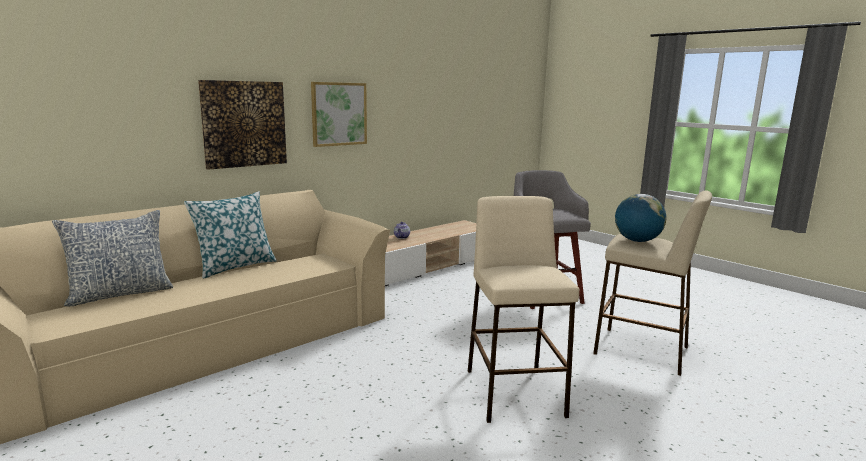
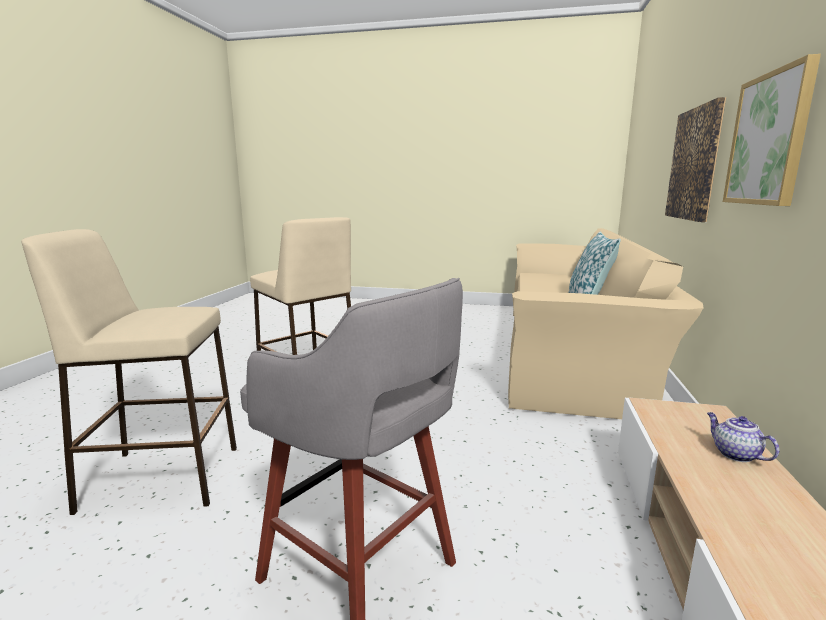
camera: 145 degrees right, 0 degrees up
(120, 293) = (569, 282): pillow -> none
(637, 241) = (168, 310): globe -> none

